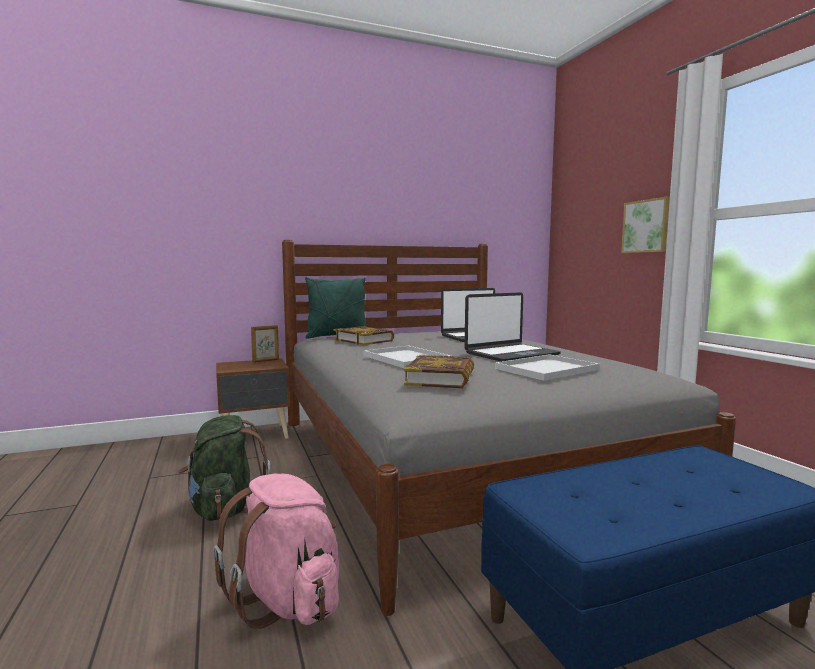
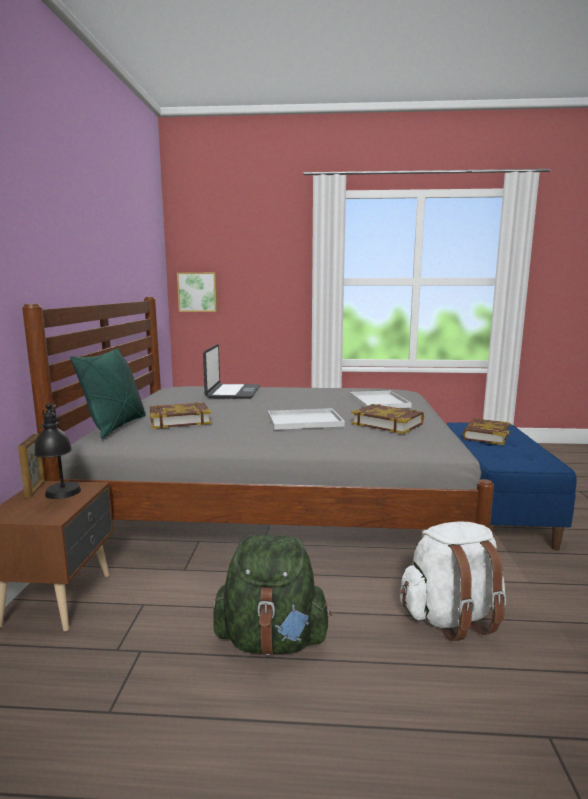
camera: 65 degrees left, 5 degrees up
(256, 366) = (62, 498): none -> black table lamp
(288, 600) = (451, 617): pink backpack -> white backpack
(511, 354) = (320, 398): laptop -> none
(647, 226) = (283, 285): picture -> picture (197, 292)
(679, 475) = (486, 435): none -> book

